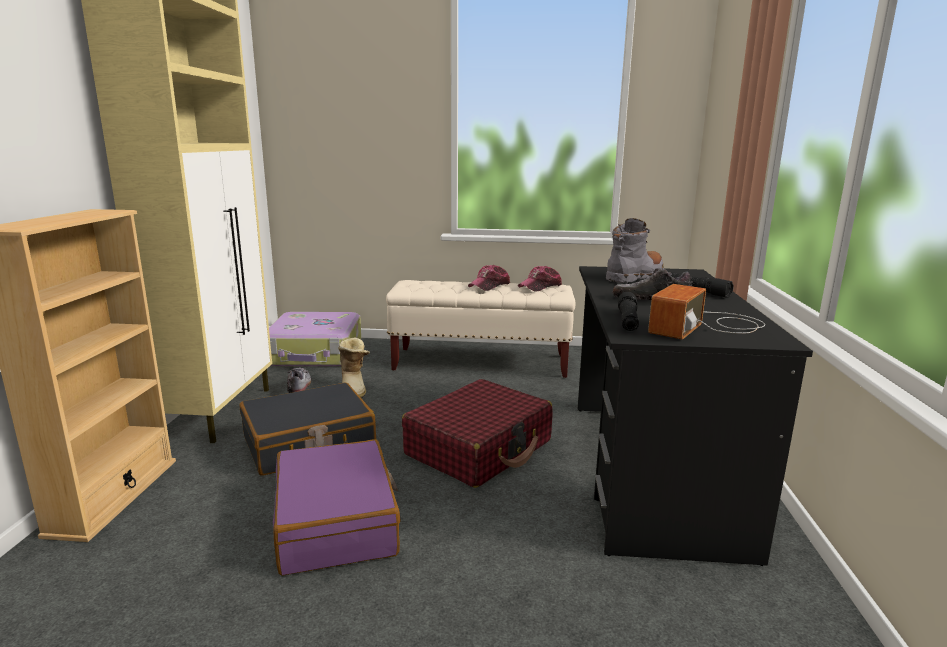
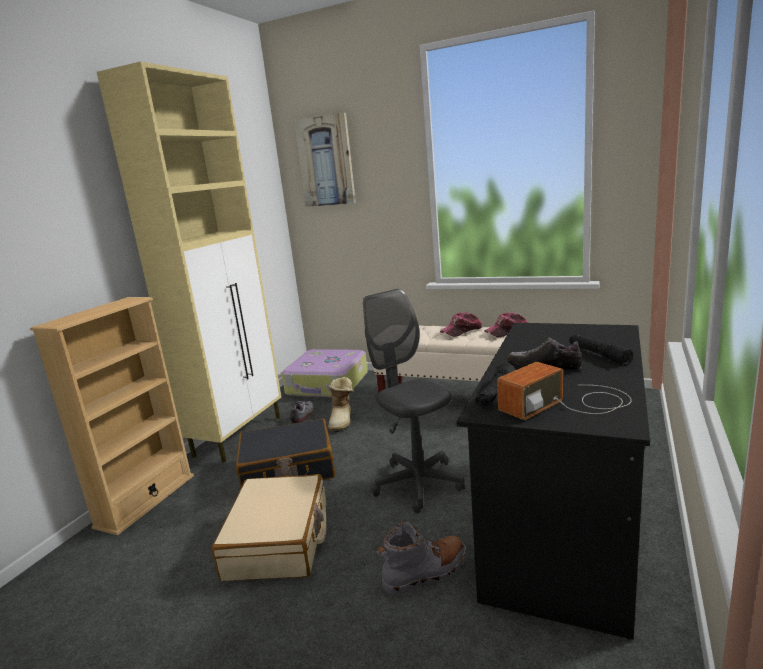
camera: 20 degrees right, 0 degrees up
(322, 79) = (326, 161): none -> picture
(337, 522) = (279, 541): purple suitcase -> beige suitcase
(479, 448) = (418, 484): red suitcase -> grey office chair
(635, 276) = (556, 336): grey boot -> grey boot (426, 572)

